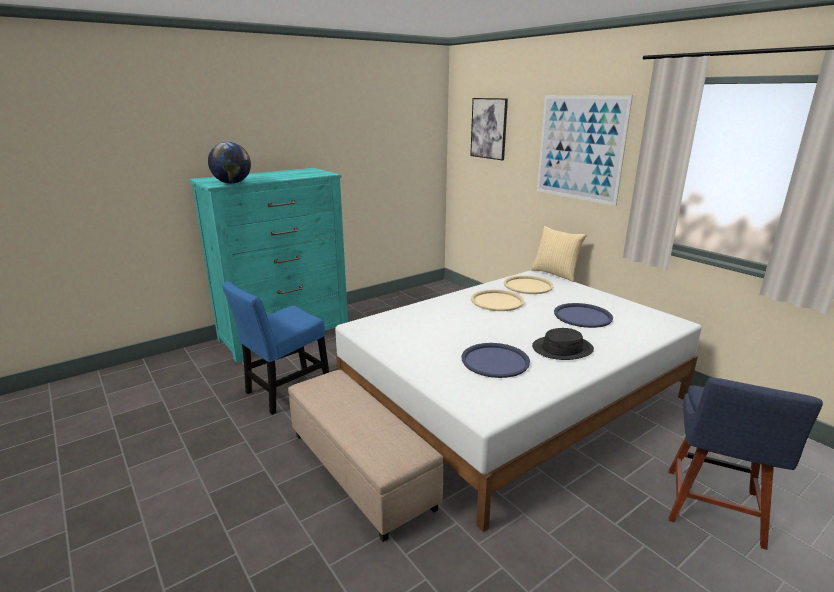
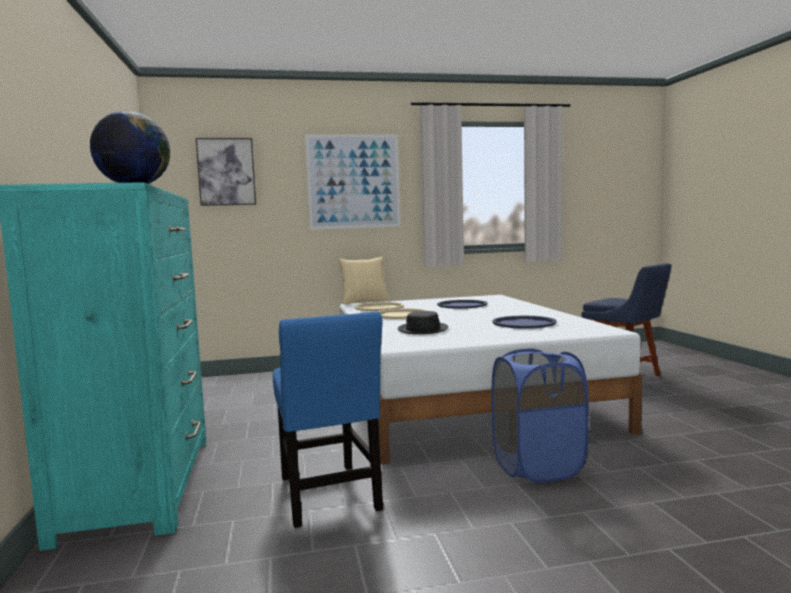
camera: 65 degrees left, 15 degrees down
(361, 469) = (538, 467): beige ottoman -> blue laundry basket
(562, 348) = (515, 312): black hat -> black hat (422, 329)

